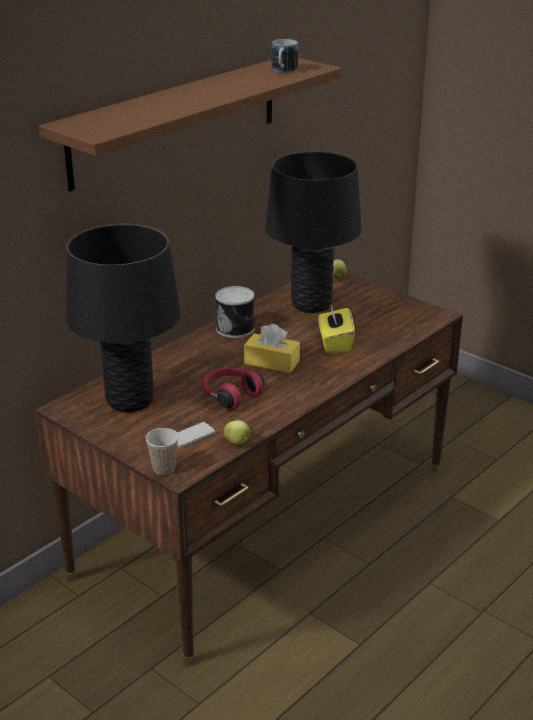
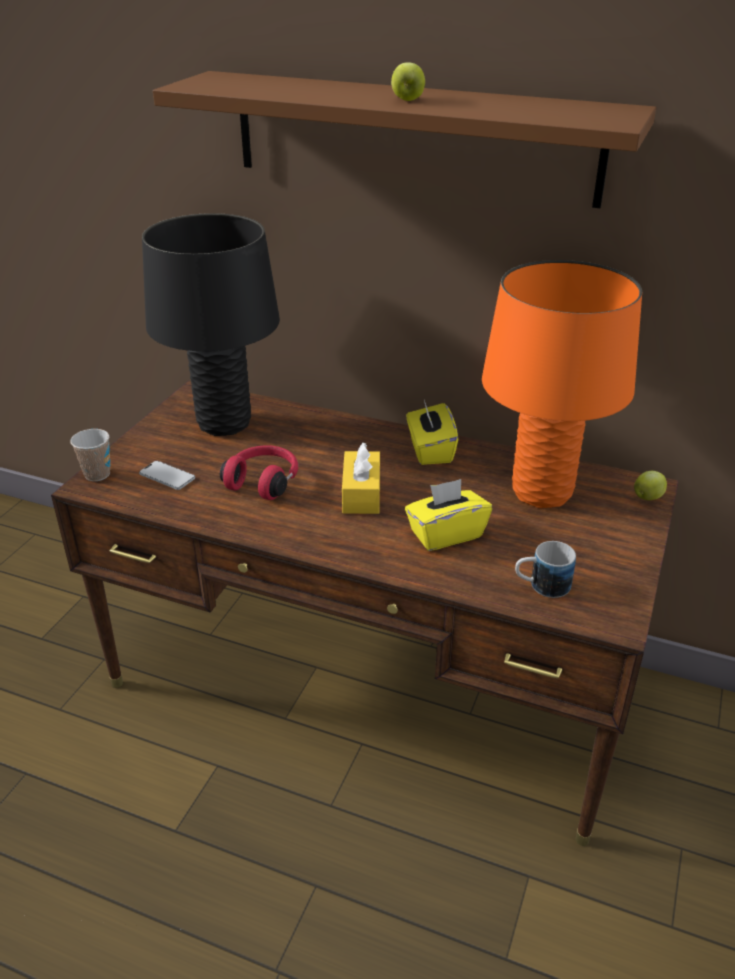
camera: 70 degrees right, 5 degrees up
(236, 328) = (430, 450): can -> yellow tissue box
(238, 442) = (162, 509): apple -> apple (407, 100)
(283, 71) = (560, 112): mug -> mug (541, 586)
(311, 305) = (541, 492): black table lamp -> orange table lamp

